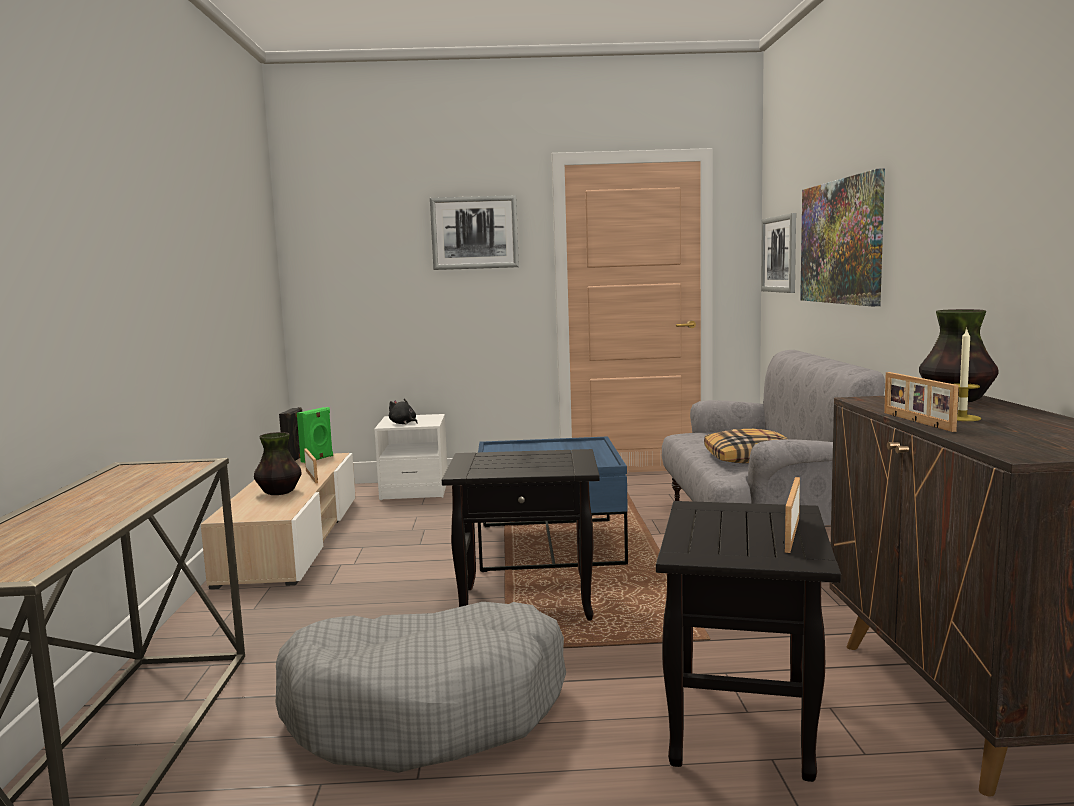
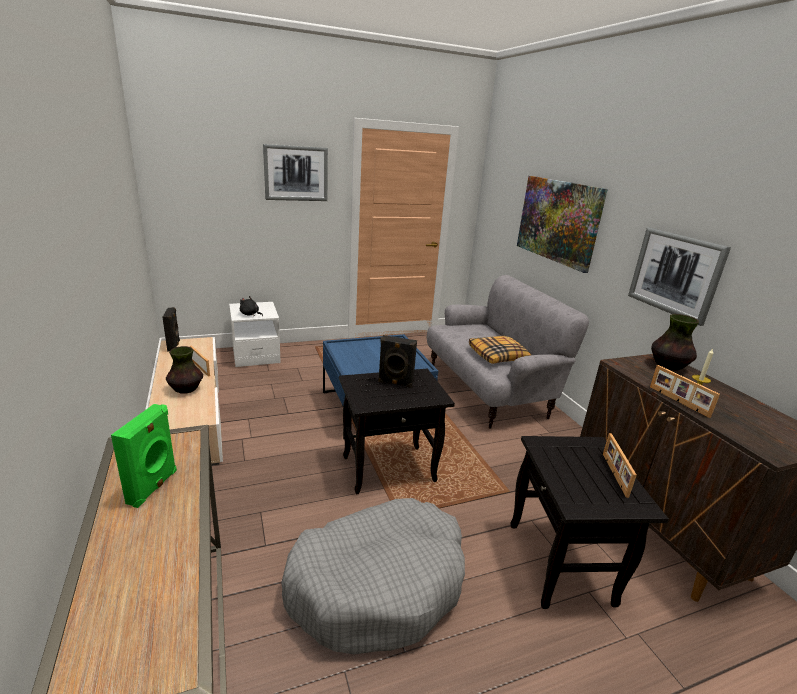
camera: 20 degrees left, 15 degrees up
(318, 459) = (192, 345): green speaker -> green speaker (154, 487)
(527, 459) = (395, 383): none -> black speaker
(779, 254) = (497, 208): picture -> picture (675, 274)

